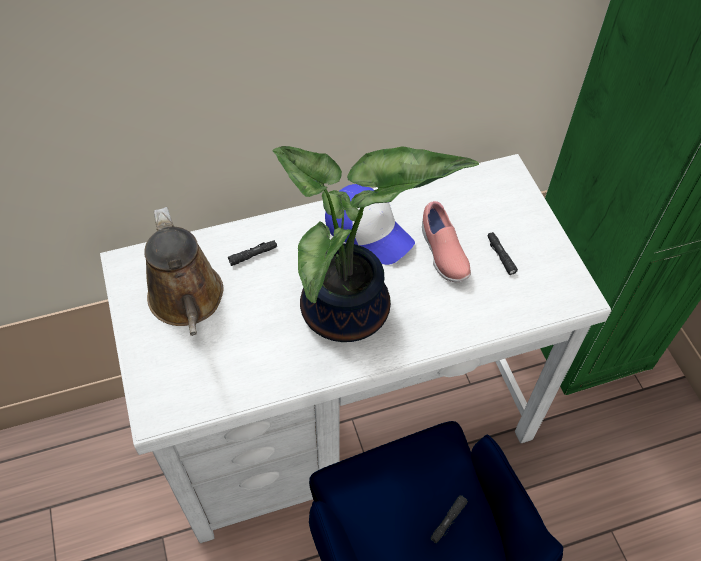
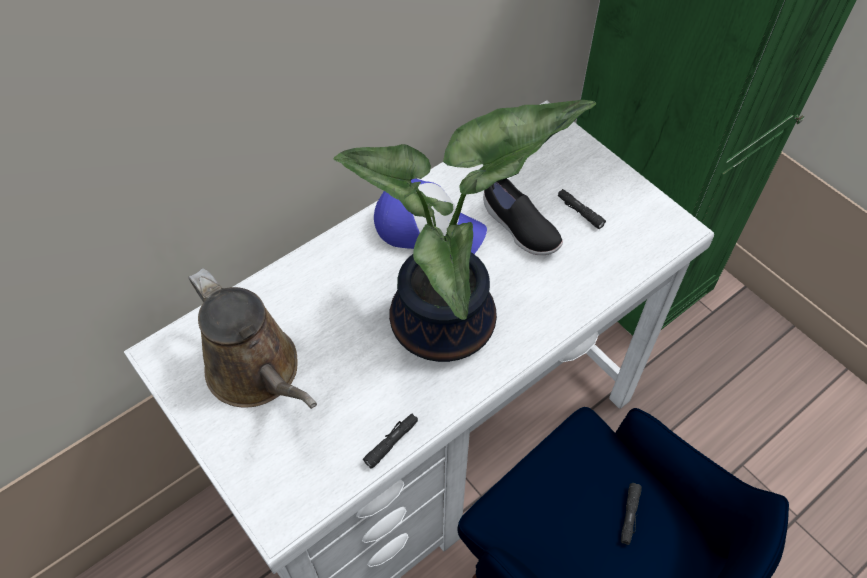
camera: 20 degrees left, 0 degrees up
(253, 255) = (311, 295): black flashlight -> black flashlight (391, 442)
(442, 254) = (519, 228): pink shoe -> black shoe

